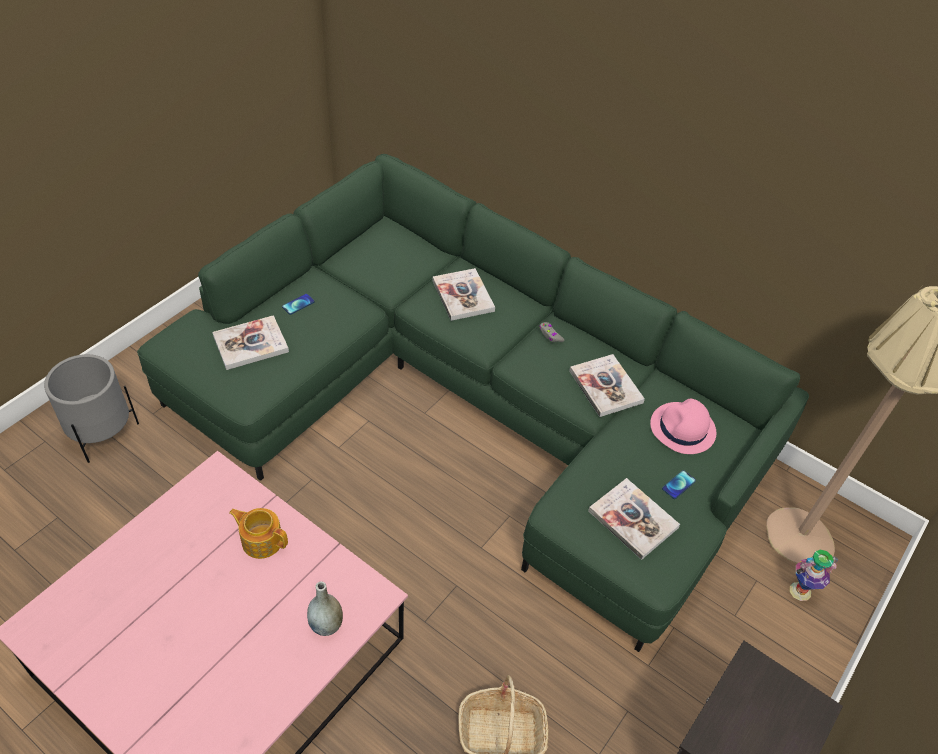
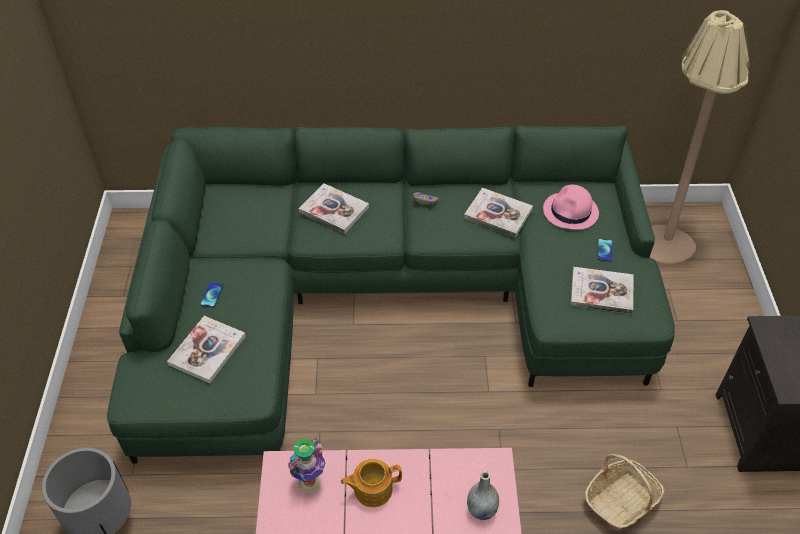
camera: 35 degrees left, 0 degrees up
(800, 591) = (697, 278): vase -> vase (310, 483)

